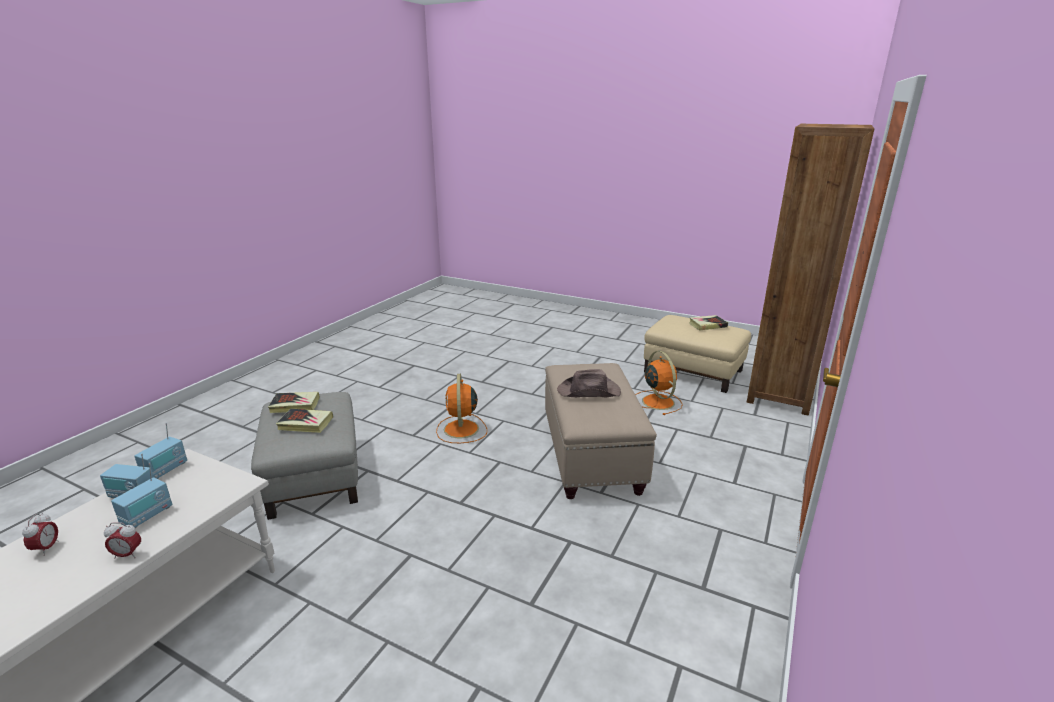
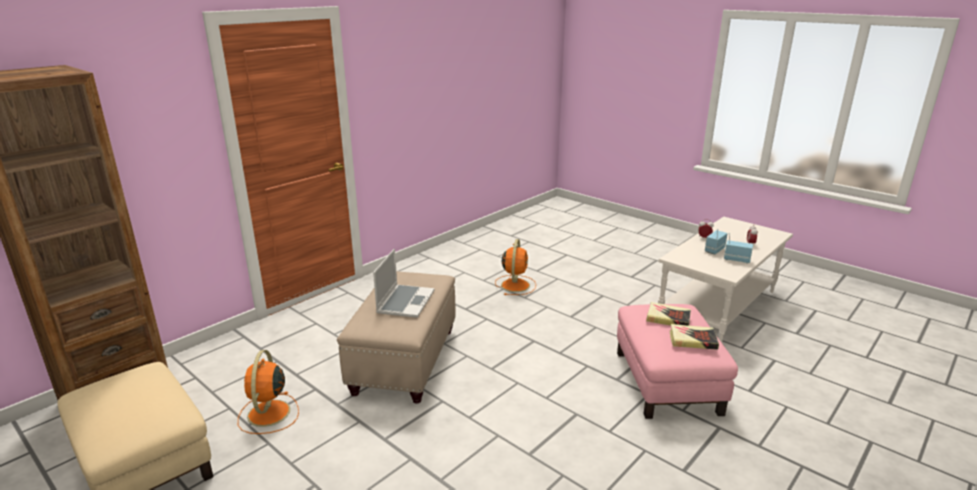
camera: 165 degrees left, 0 degrees up
(165, 470) = (733, 270): radio -> none
(313, 475) = (667, 382): grey ottoman -> pink ottoman
(461, 430) = (521, 411): orange fan -> orange fan (515, 284)
(589, 391) = (405, 302): brown hat -> laptop
(707, 325) = (114, 398): book -> none

